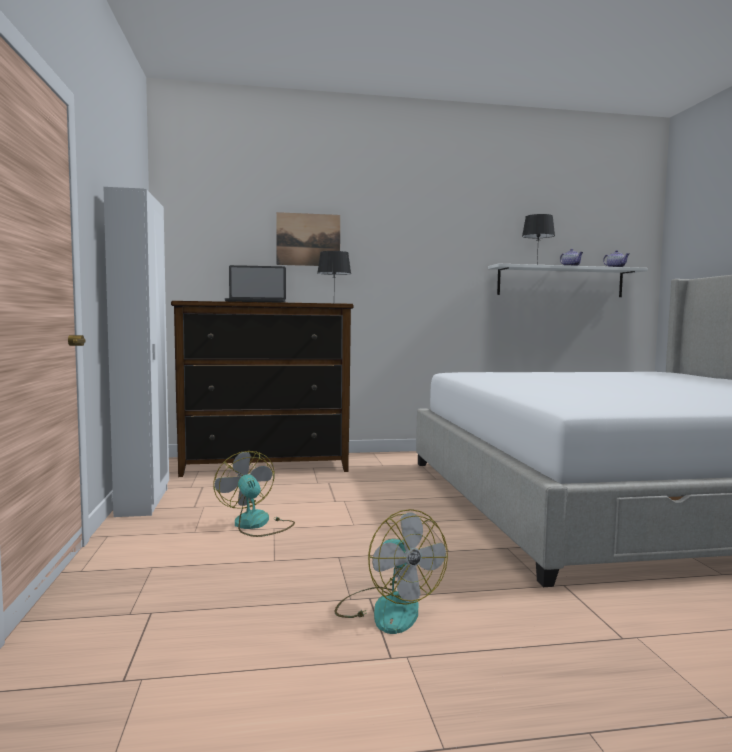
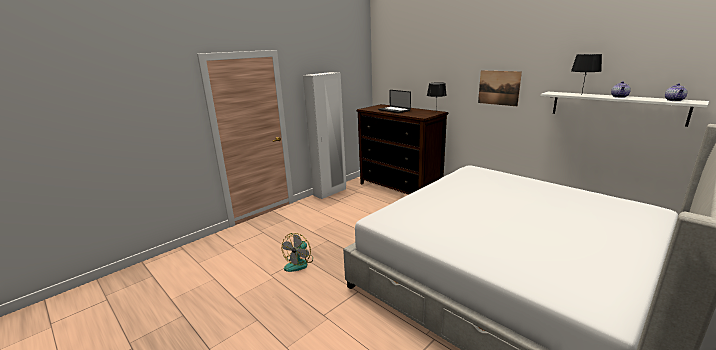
camera: 55 degrees right, 15 degrees up
(256, 525) = (336, 216): fan -> none
(308, 239) = (434, 72): picture -> picture (498, 88)

